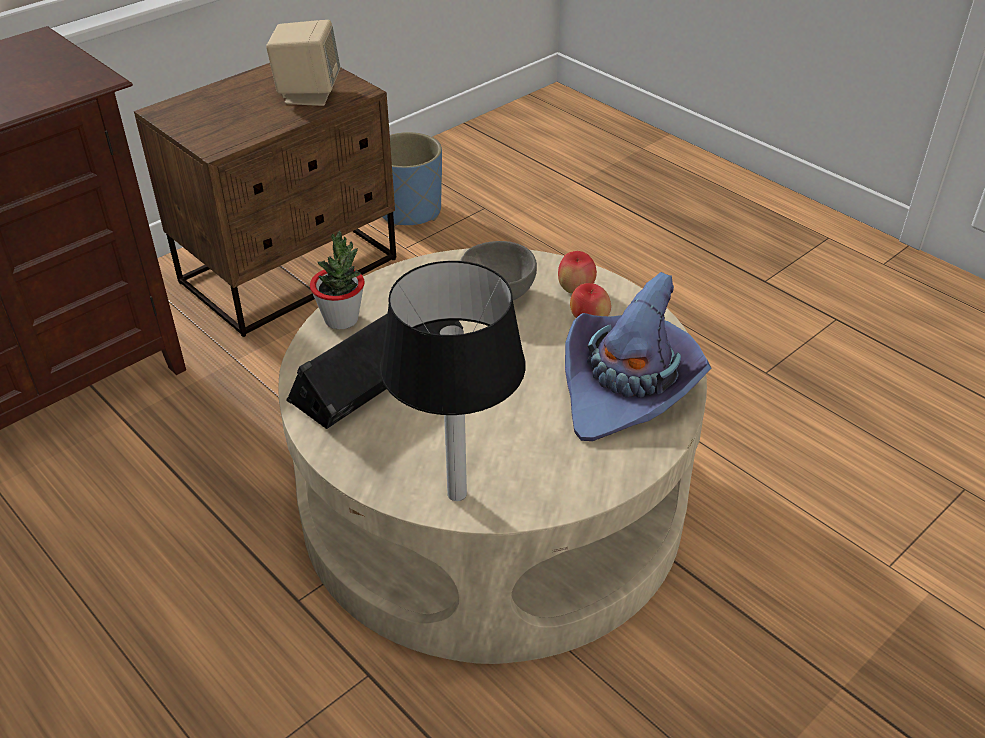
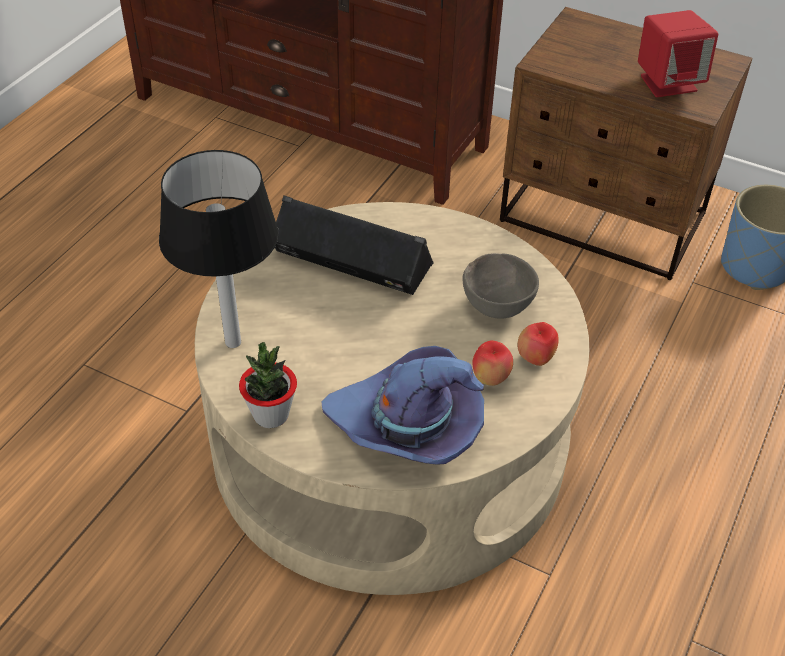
camera: 70 degrees right, 5 degrees up
(308, 94) = (668, 83): beige speaker -> red speaker
(341, 319) = (410, 221): potted plant -> potted plant (271, 415)

